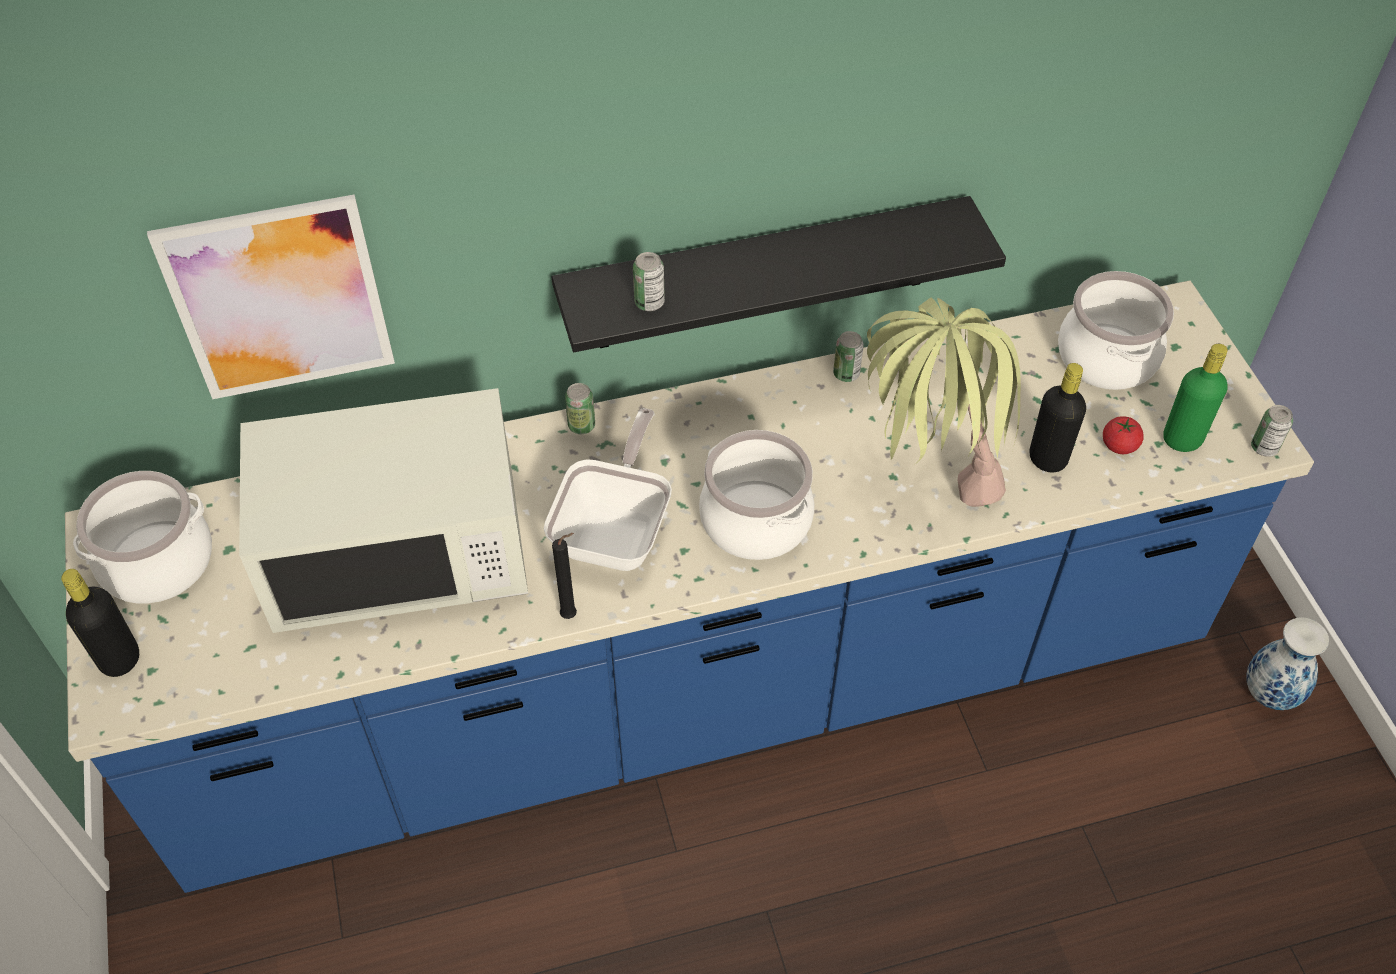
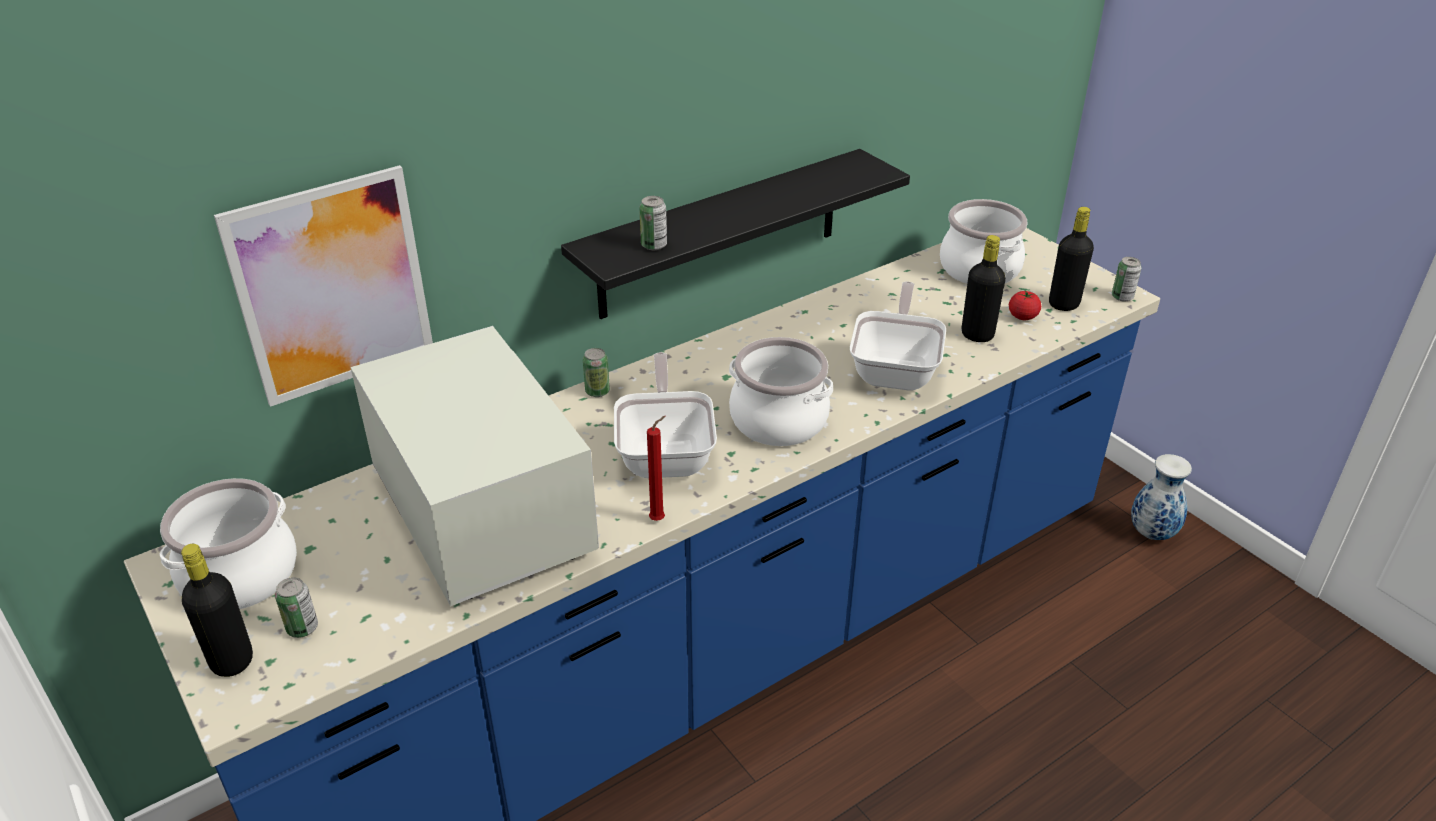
camera: 20 degrees left, 15 degrees down
(400, 554) = (480, 514): white microwave -> white microwave turned 90 degrees counterclockwise
(571, 615) = (659, 519): black candle -> red candle
(846, 374) = (794, 316): can -> can (302, 628)
(924, 484) = (896, 369): potted plant -> frying pan
(1182, 439) = (1063, 304): green bottle -> black bottle

